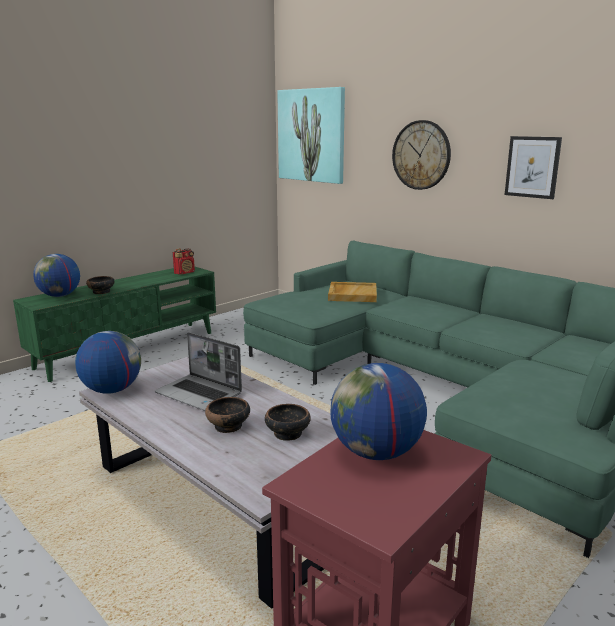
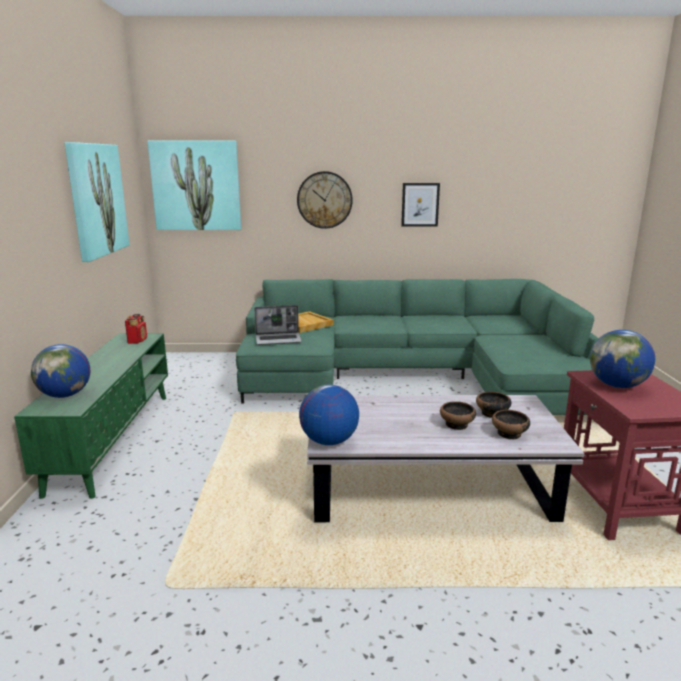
camera: 45 degrees left, 0 degrees up
(101, 292) = (104, 378): bowl -> bowl (509, 434)
(181, 143) = (96, 200): none -> picture
(200, 394) = (391, 417): laptop -> laptop (279, 340)

